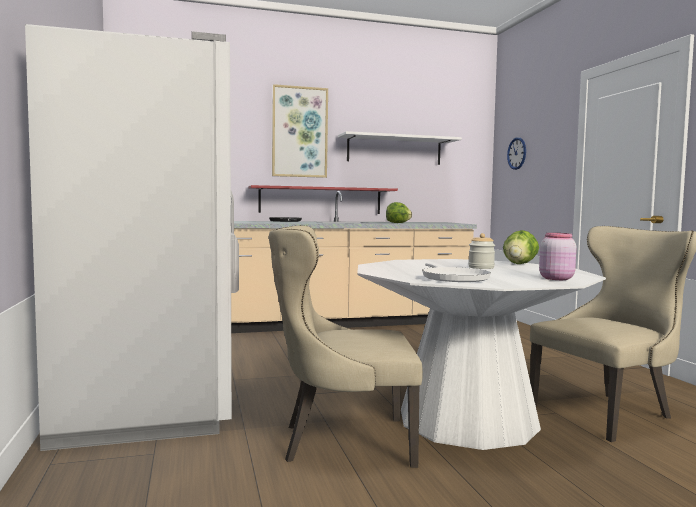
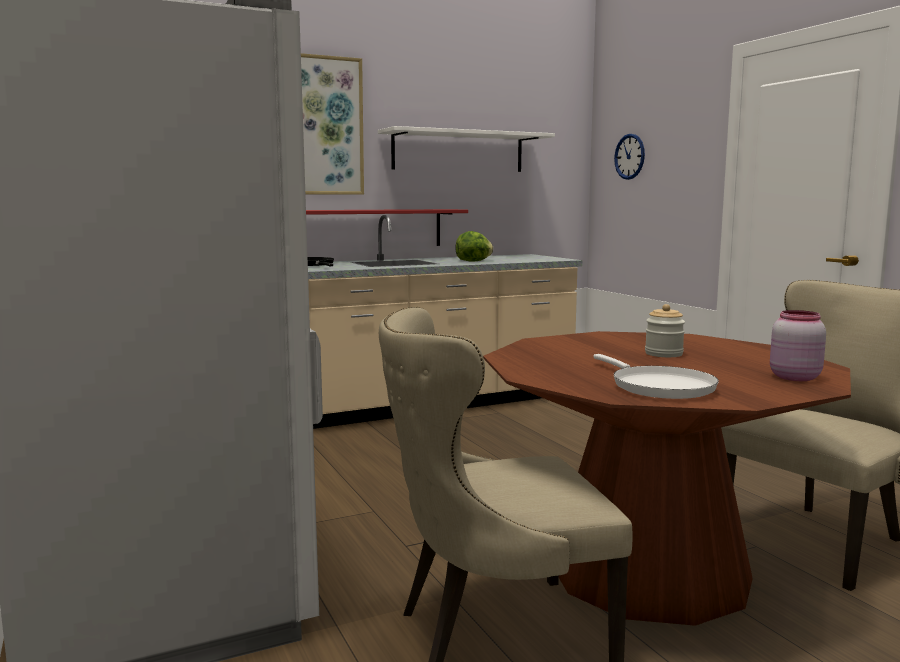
camera: 10 degrees left, 5 degrees up
(467, 419) = (649, 571): white dining table -> brown dining table
(519, 264) = (703, 341): lettuce -> none

